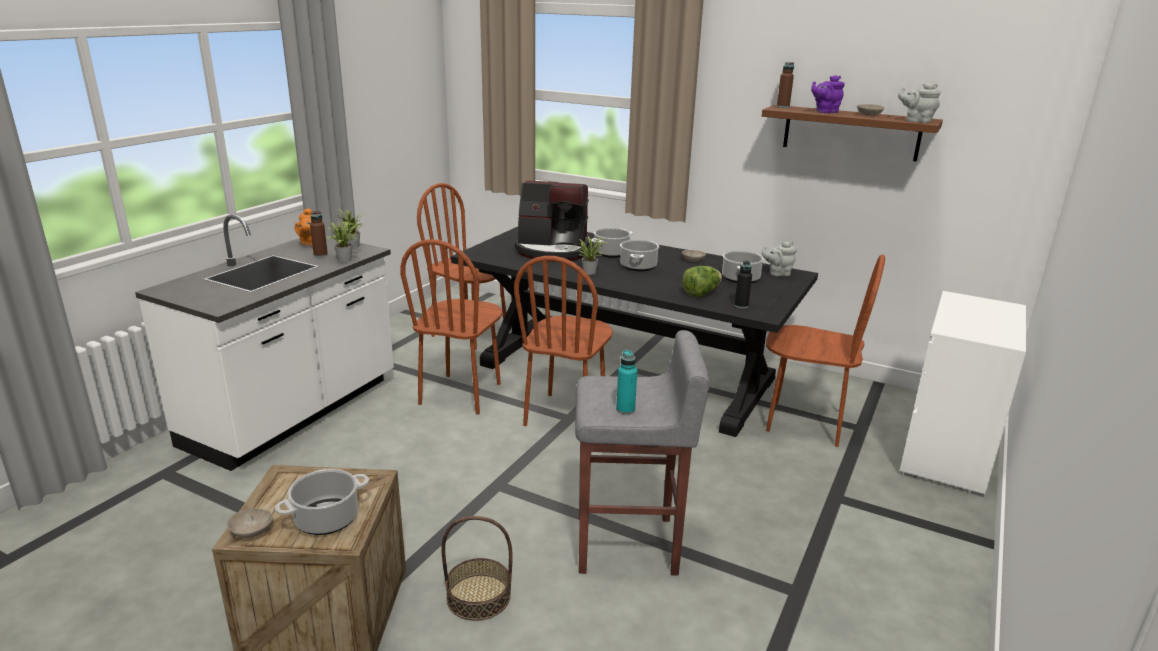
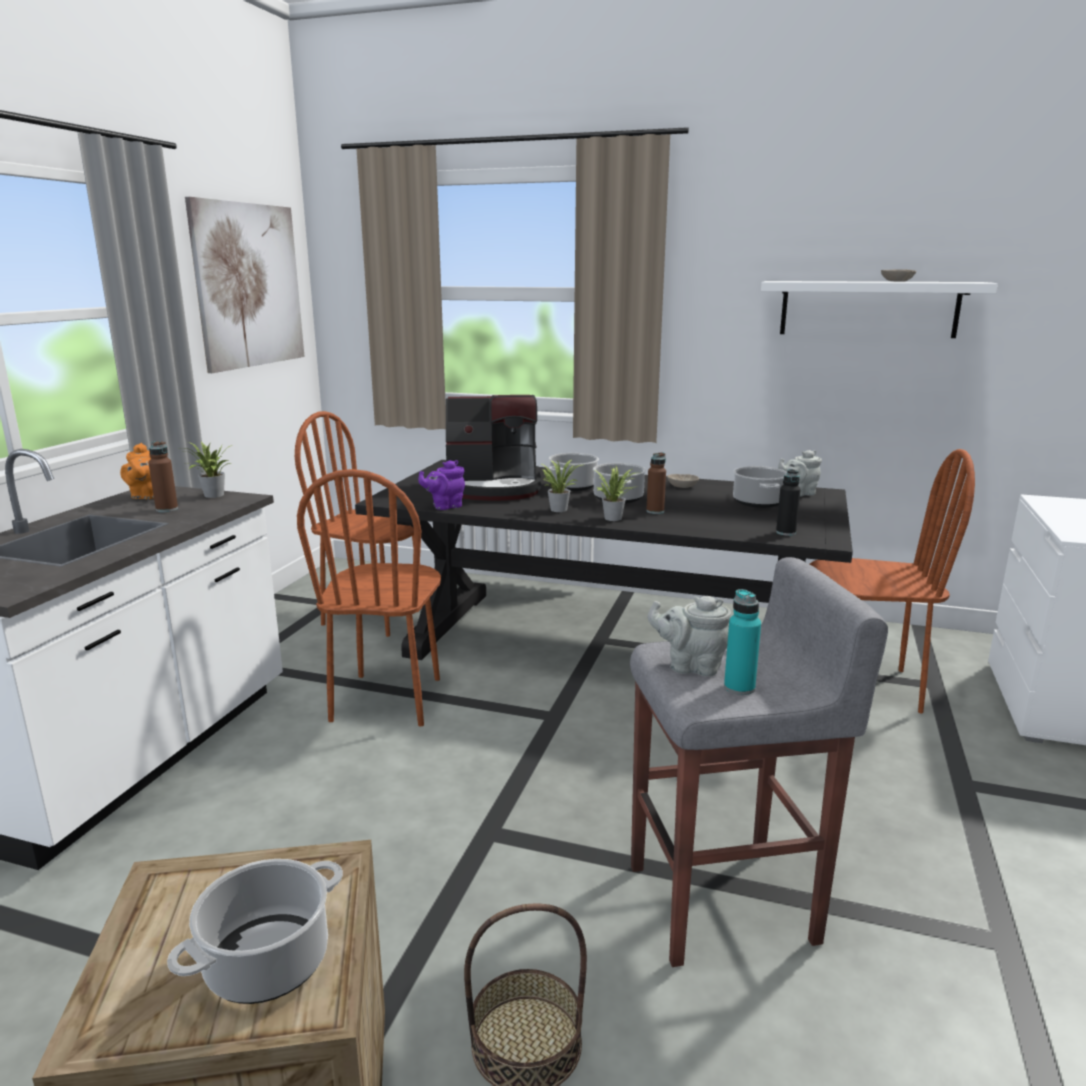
camera: 10 degrees left, 5 degrees down
(250, 532) = (113, 1019): beige bowl -> none
(346, 259) = (210, 512): potted plant -> potted plant (615, 518)
(396, 86) = (249, 285): none -> picture
(566, 415) = (548, 712): brown chair -> none
(701, 293) = (723, 522): lettuce -> none
(783, 107) = (781, 280): brown bottle -> brown bottle (655, 511)
(825, 112) = (840, 281): purple teapot -> purple teapot (445, 506)
(851, 132) = (868, 309): brown shelf -> white shelf
(916, 121) = (963, 282): grey teapot -> grey teapot (691, 666)

